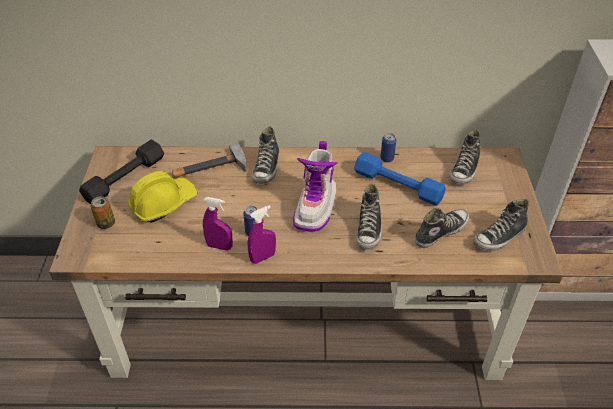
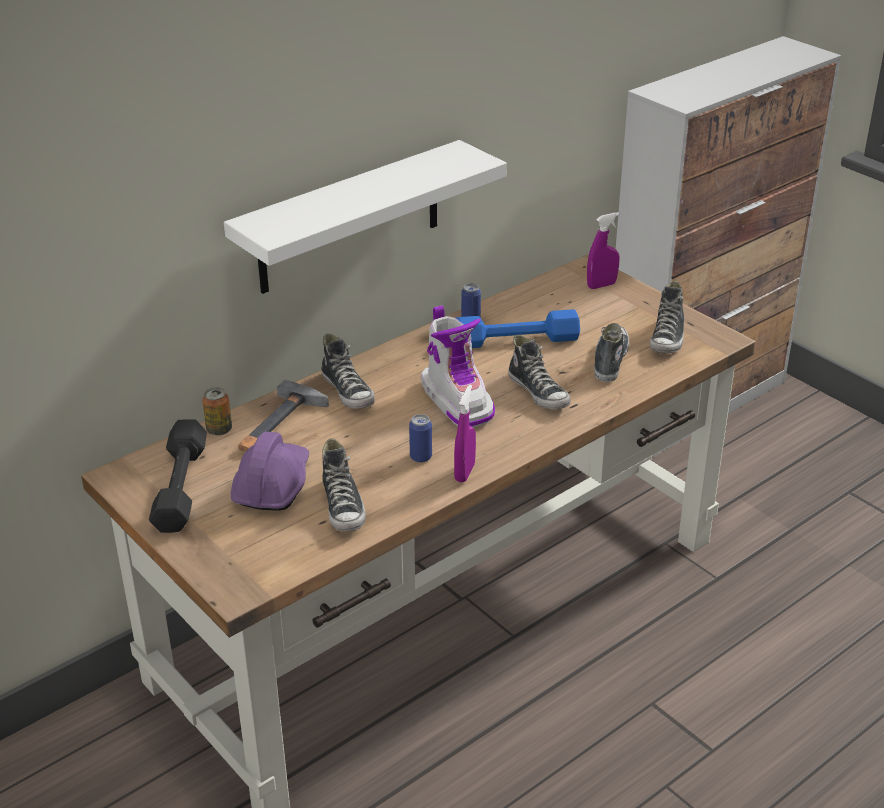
camera: 40 degrees left, 10 degrees down
(106, 224) = (228, 540): can -> can (219, 430)
(163, 203) = (272, 485): yellow hard hat -> purple hard hat
(219, 246) = (402, 488): purple spray bottle -> purple spray bottle (601, 285)
(304, 58) = (349, 218): none -> white shelf
(465, 170) = (562, 296): shoe -> shoe (343, 507)

